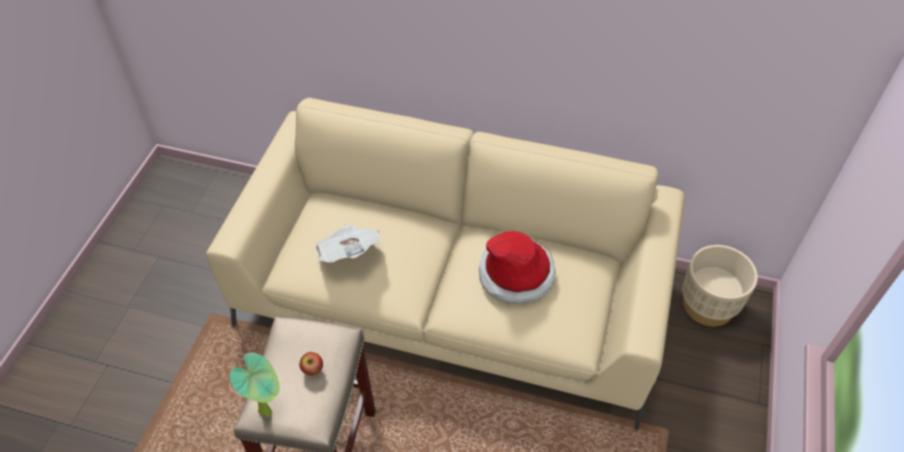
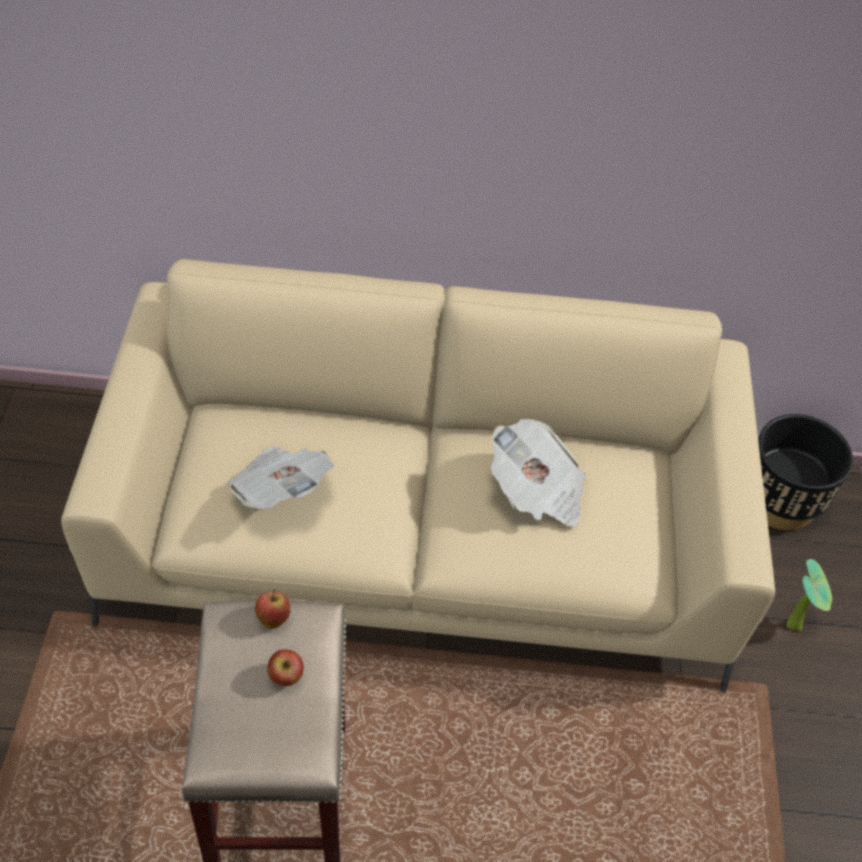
camera: 15 degrees left, 0 degrees up
(268, 410) = (234, 750): potted plant -> potted plant (796, 624)
(313, 332) = (273, 618): none -> apple
(516, 274) = (537, 491): hat -> newspaper
(708, 305) = (780, 501): beige planter -> black planter

